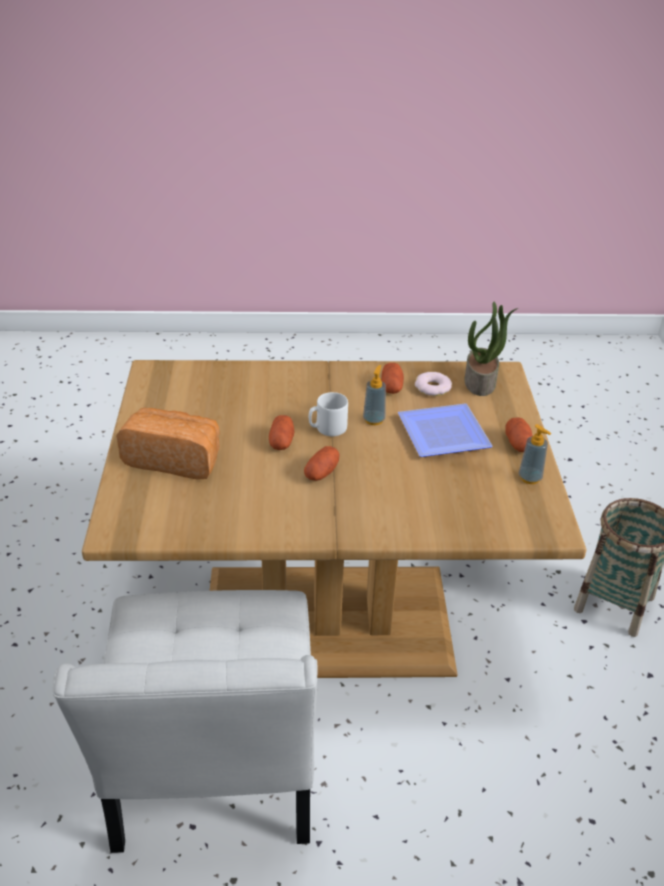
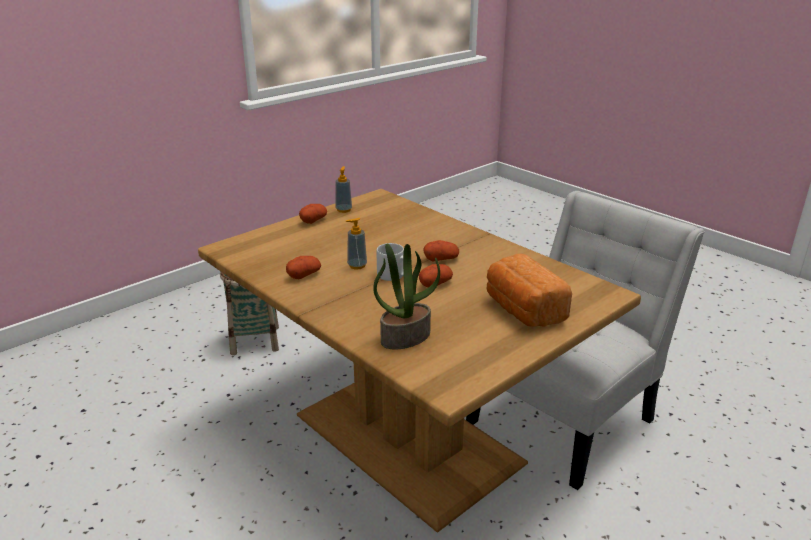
camera: 130 degrees left, 10 degrees down
(432, 387) = (283, 262): donut -> none
(447, 435) = (336, 240): plate -> none
(481, 382) = (251, 249): potted plant -> potted plant (405, 336)

